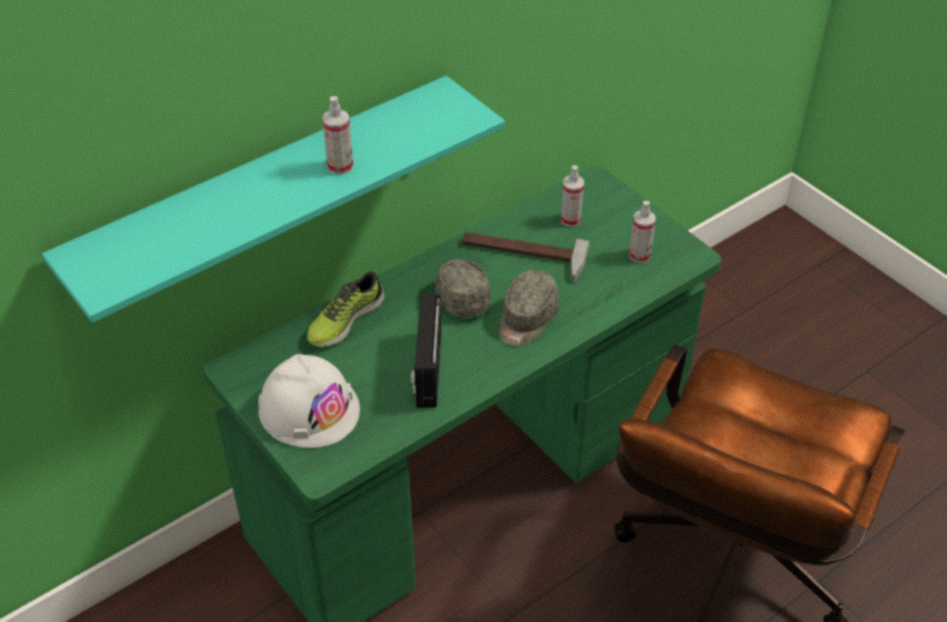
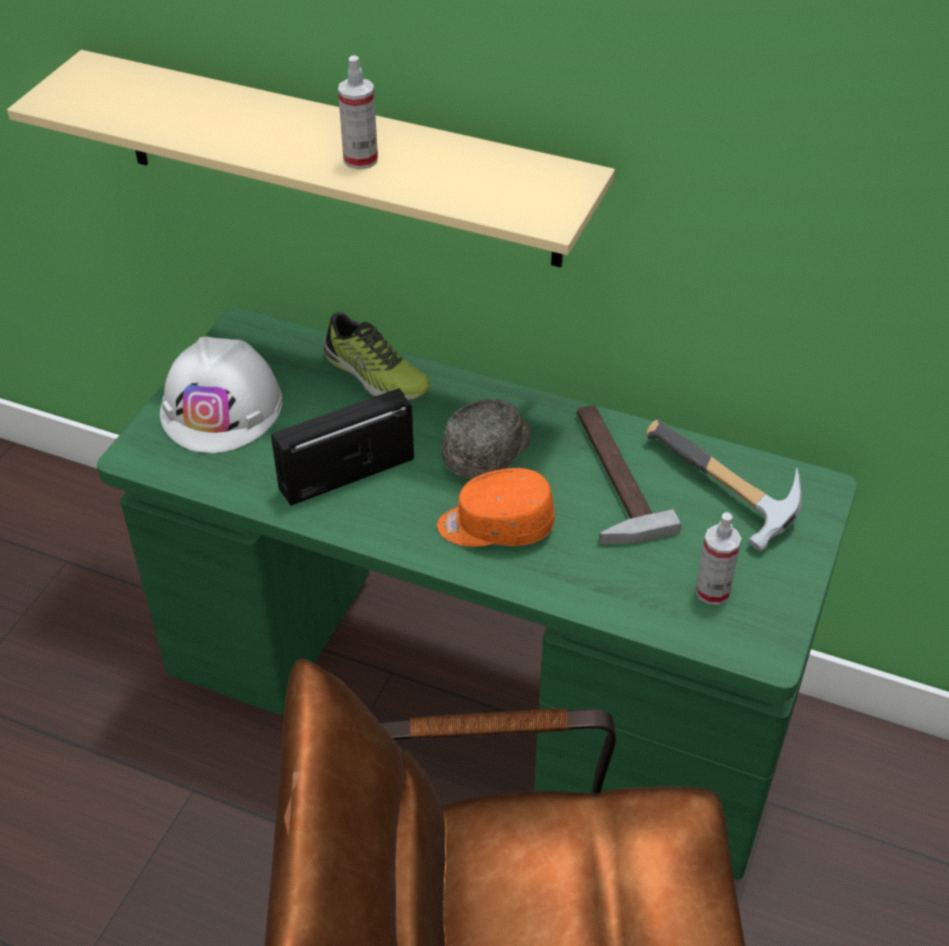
camera: 60 degrees right, 0 degrees up
(265, 194) = (337, 159): turquoise shelf -> beige shelf
(344, 320) = (374, 375): shoe -> shoe turned 150 degrees counterclockwise
(526, 319) = (495, 526): grey cap -> orange cap
(570, 220) = (718, 494): spray bottle -> hammer

